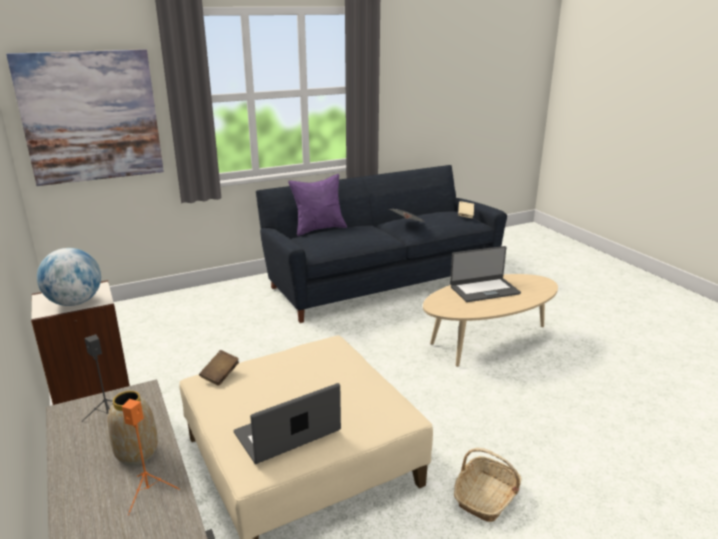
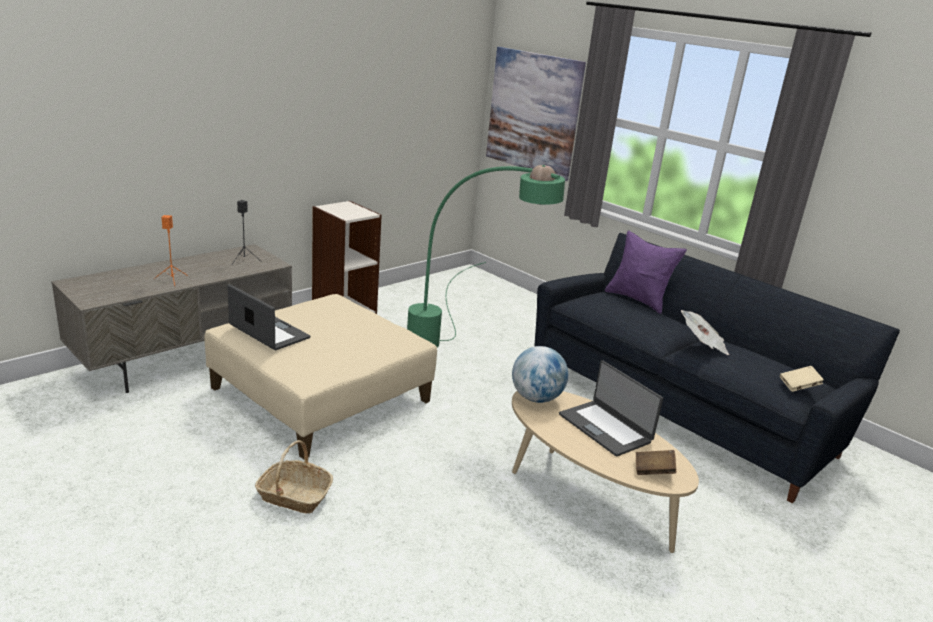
camera: 70 degrees right, 0 degrees up
(75, 302) = (341, 211): globe -> globe (536, 398)
(136, 454) = (208, 272): vase -> none
(220, 375) = (339, 301): brown book -> brown book (653, 471)
(257, 354) = (464, 353): none -> green floor lamp

